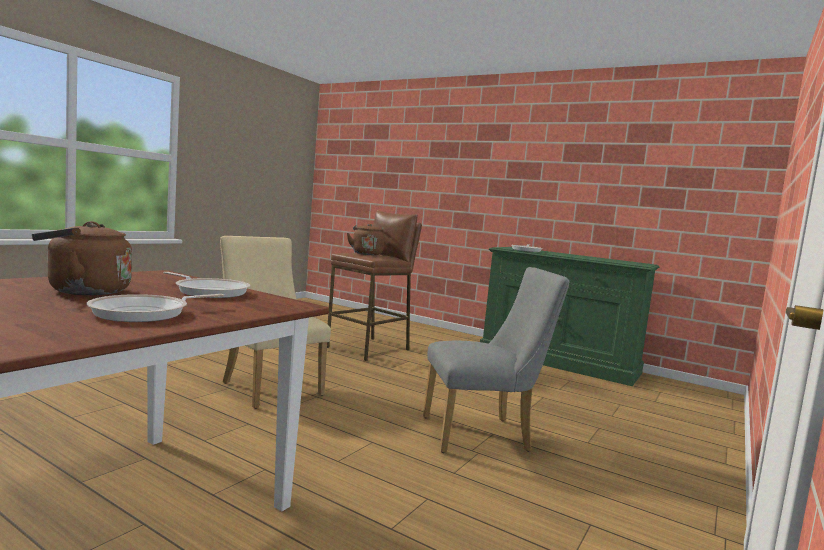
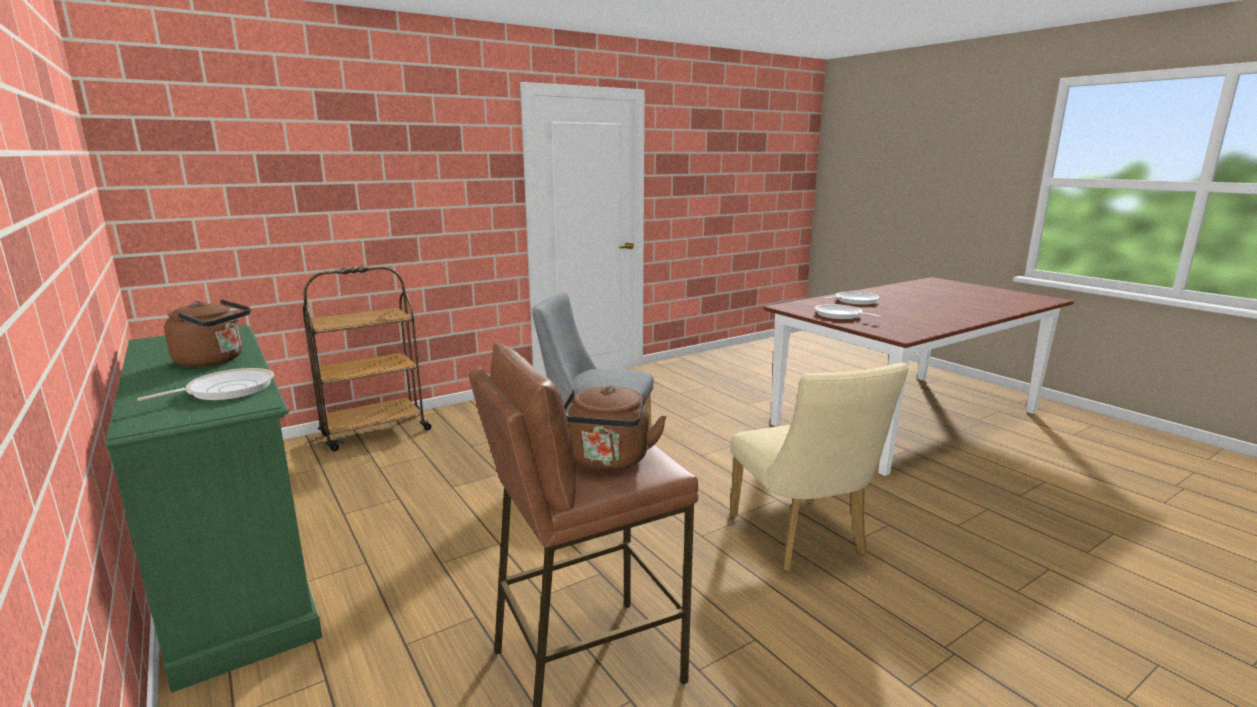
camera: 155 degrees left, 10 degrees up
(83, 291) = (908, 314): brown kettle -> brown kettle (214, 361)
(705, 431) = (374, 433): none -> brown cart

